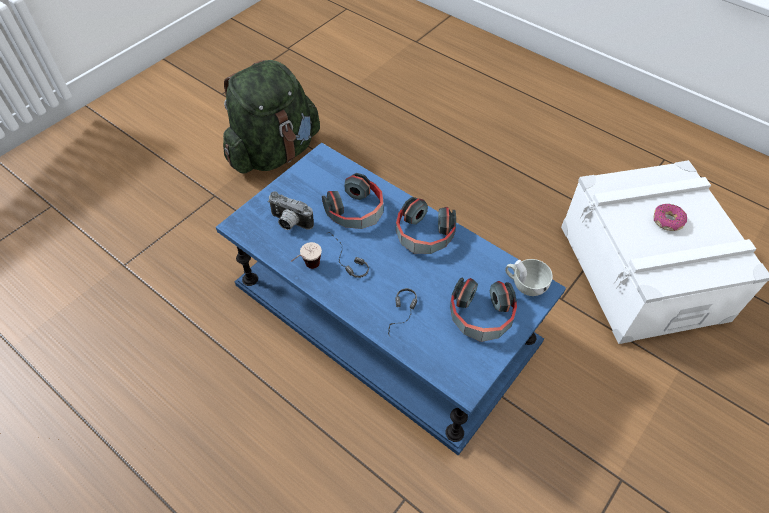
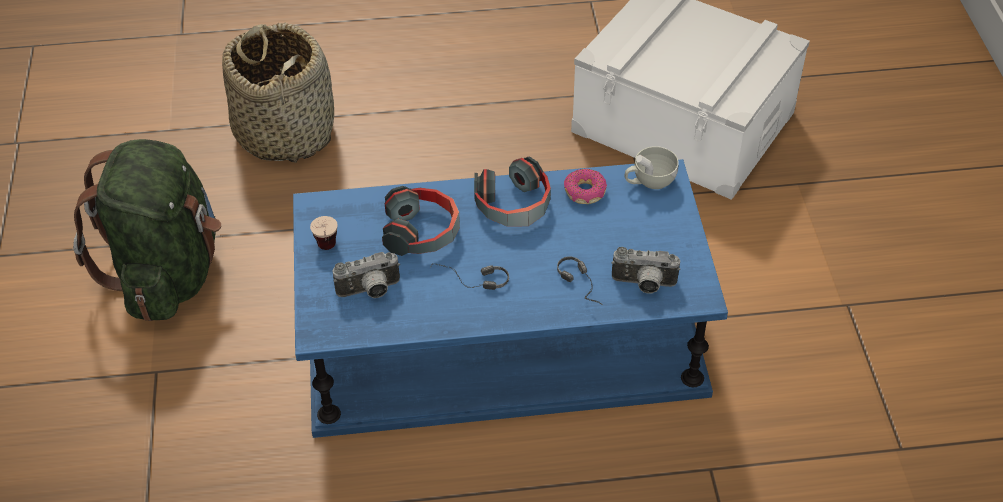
camera: 45 degrees left, 5 degrees down
(307, 269) = (445, 316): cup -> cup (328, 251)
(407, 121) = (285, 132): none -> basket
(438, 346) = (643, 285): none -> camera
(481, 316) = (647, 234): headphones -> none
(667, 221) = (688, 48): donut -> donut (584, 192)

